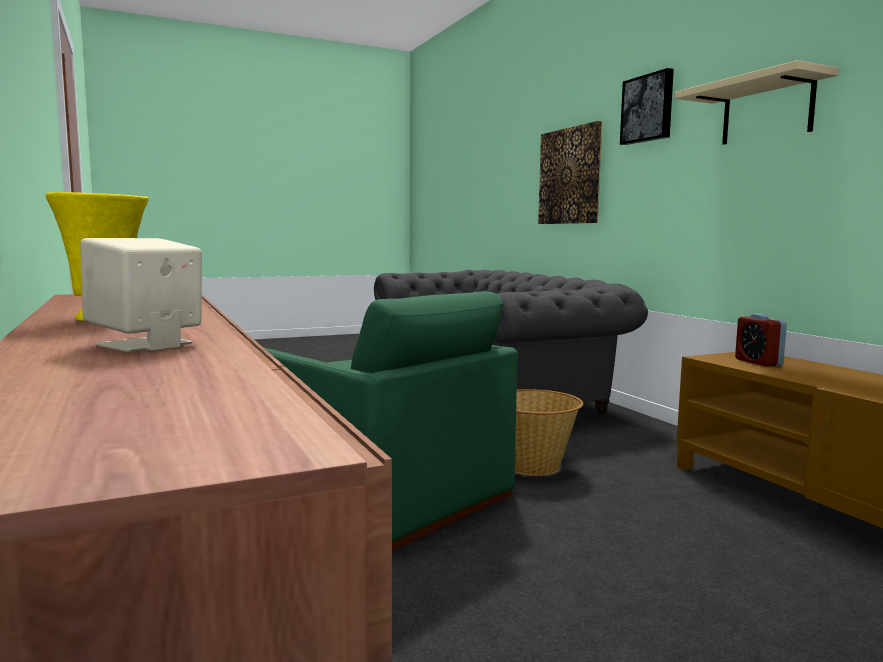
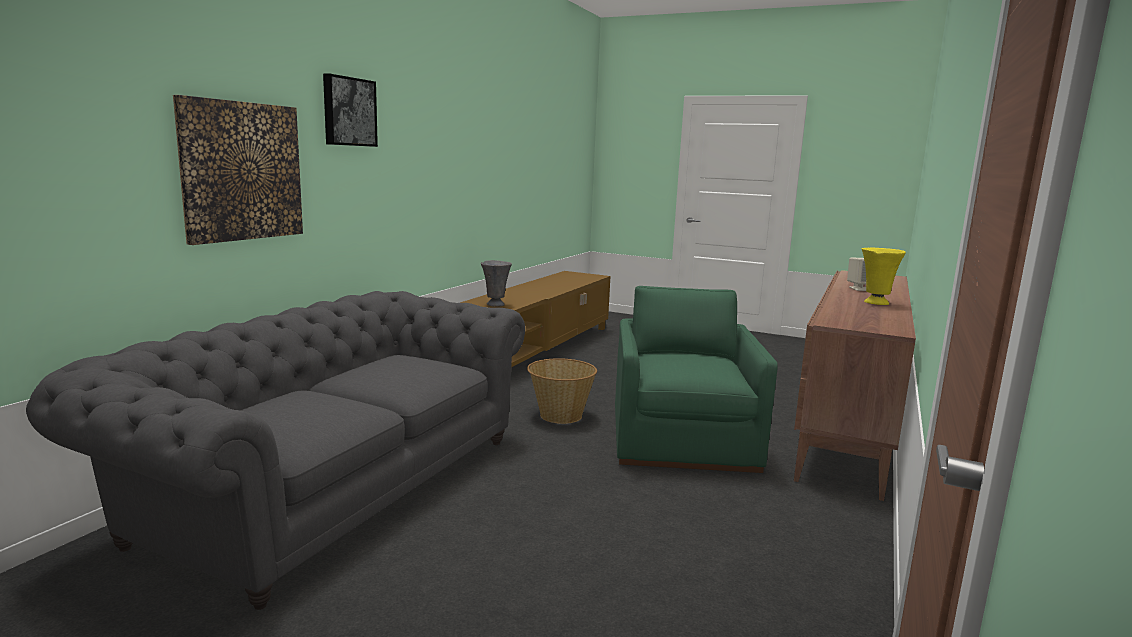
camera: 130 degrees left, 5 degrees up
(758, 362) = (495, 304): alarm clock -> grey vase
(767, 111) = (434, 143): beige shelf -> none

